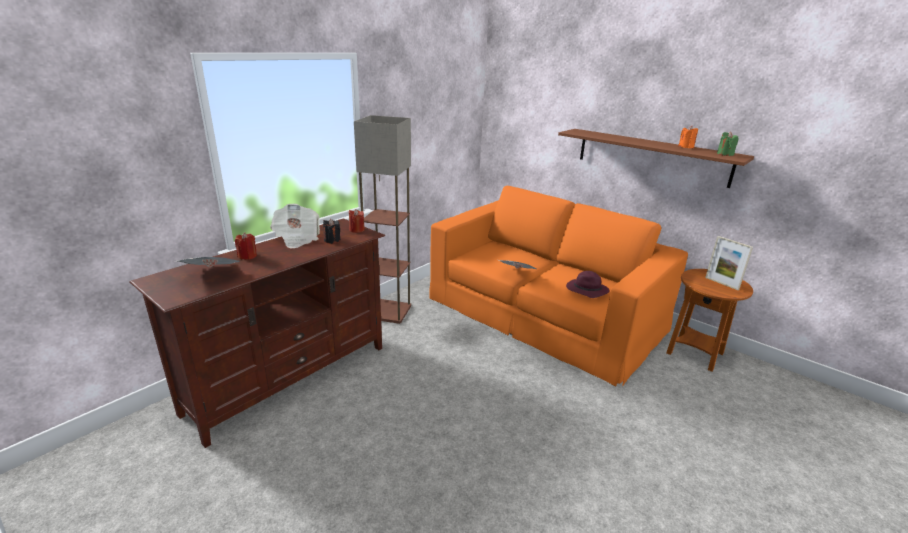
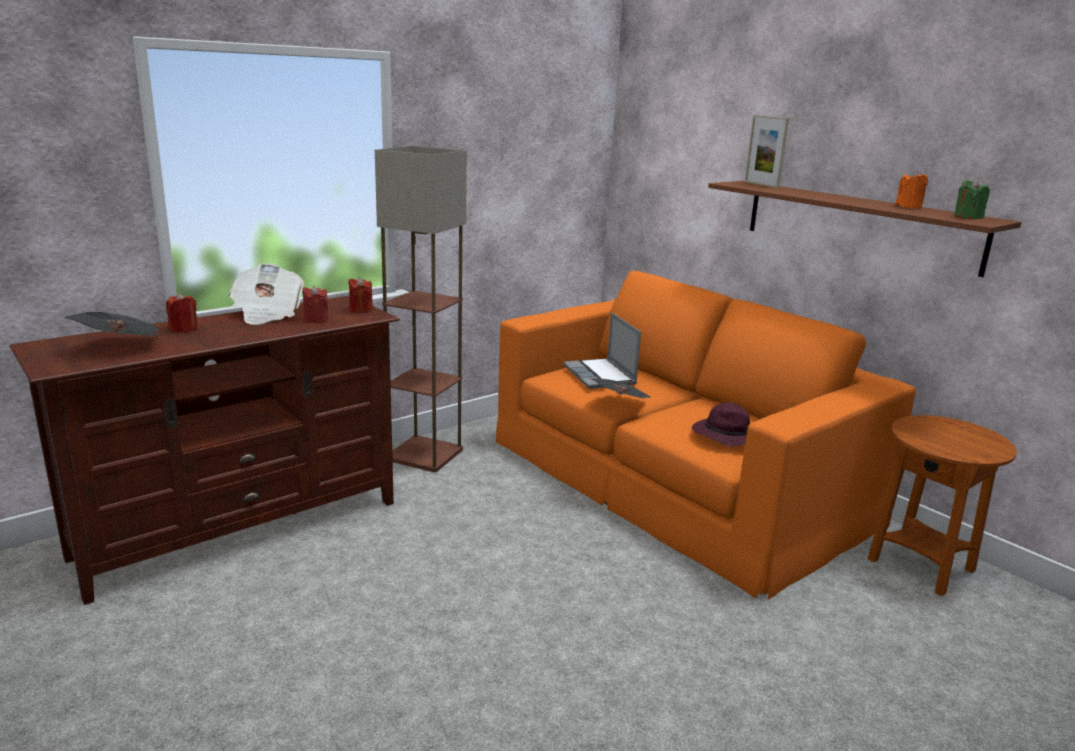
camera: 10 degrees right, 5 degrees down
(332, 240) = (316, 319): black candle -> red candle
(496, 254) = (601, 375): none -> laptop
(721, 283) = (961, 439): picture frame -> picture frame (761, 184)

